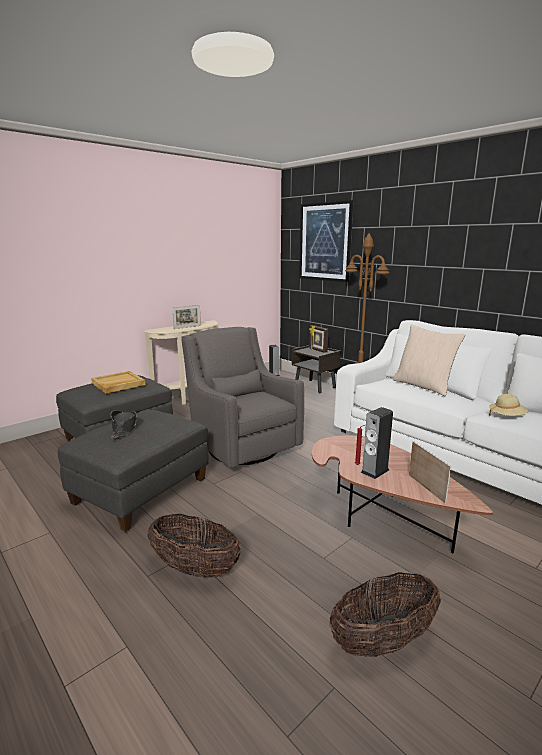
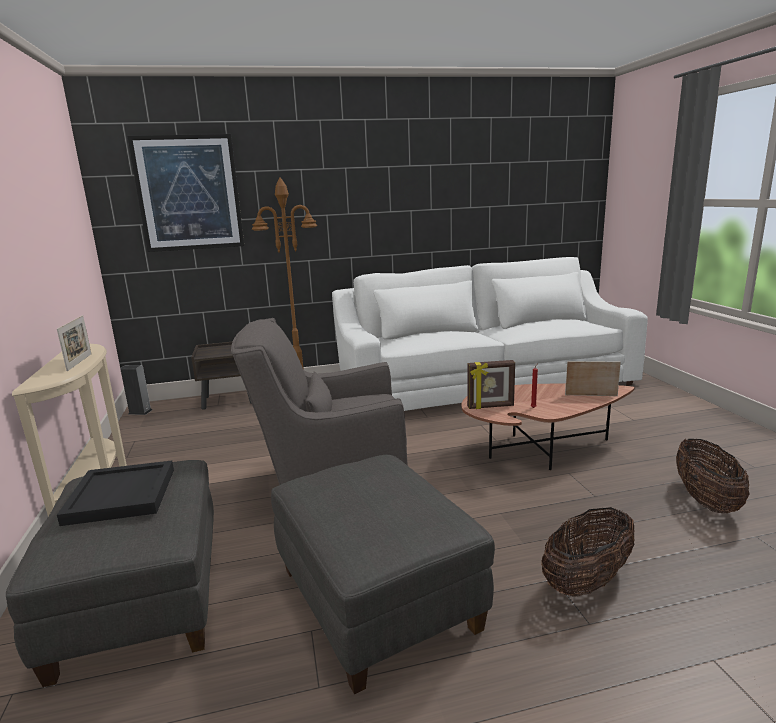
camera: 60 degrees left, 0 degrees up
(118, 384) = (122, 496): beige tray -> black tray
(124, 428) = (362, 507): black hat -> none
(317, 350) = (220, 349): picture frame -> picture frame (490, 406)
(375, 471) = (550, 404): speaker -> none
(423, 386) = (437, 333): beige pillow -> none
(506, 416) = (524, 331): beige hat -> none

